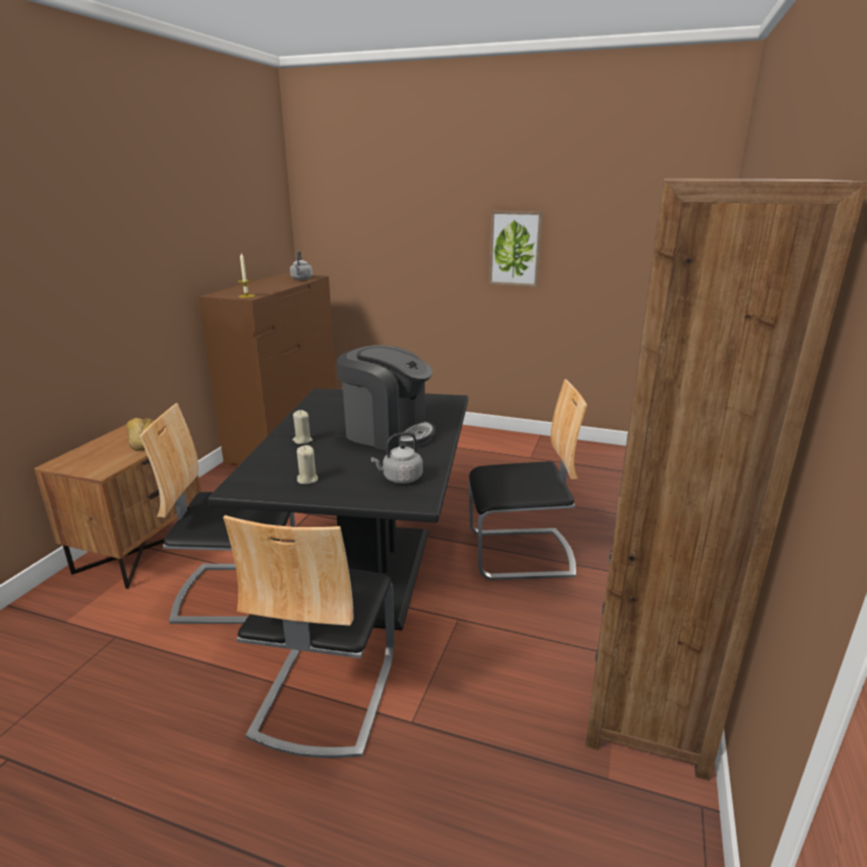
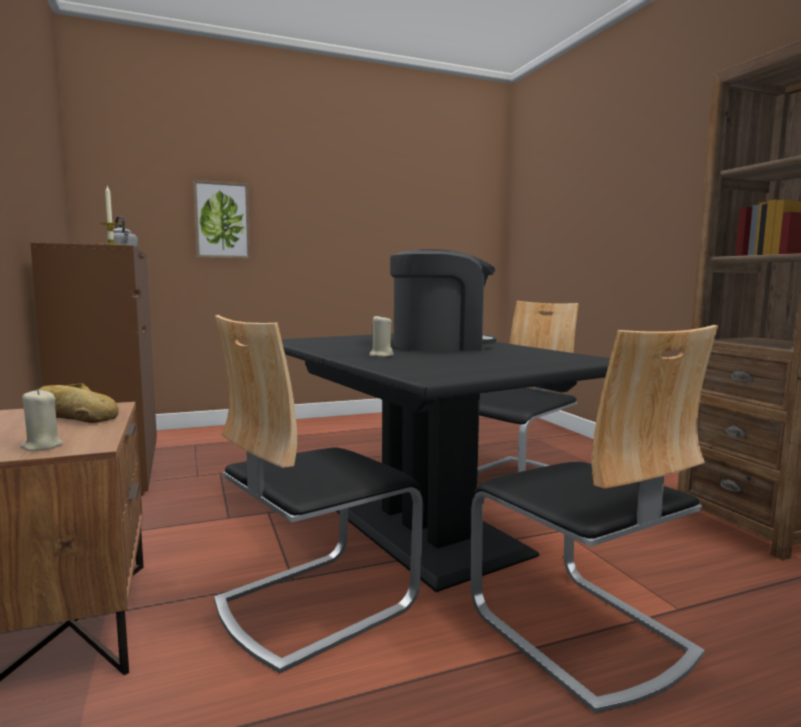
camera: 40 degrees left, 15 degrees down
(307, 479) = (478, 366): beige candle -> beige candle (42, 446)
(400, 478) = (547, 356): grey kettle -> none
(515, 248) = (348, 229): picture -> picture (222, 220)

